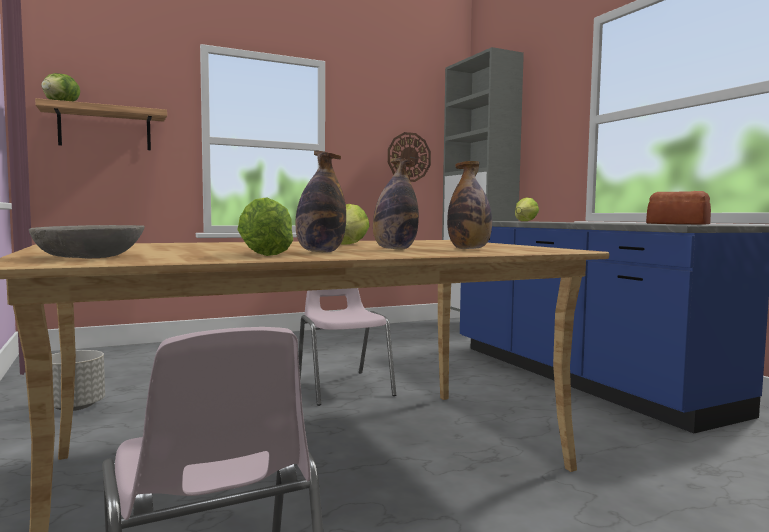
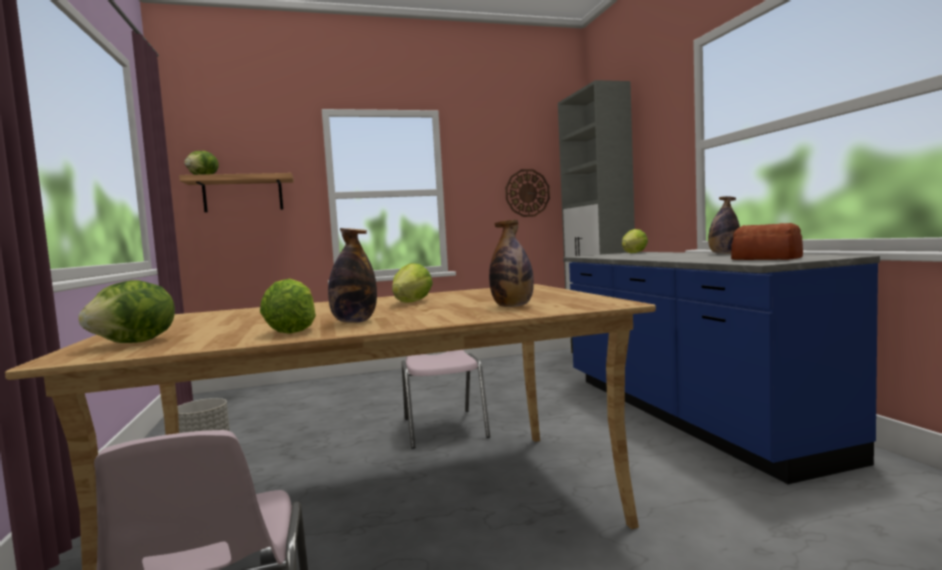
camera: 10 degrees right, 0 degrees up
(90, 257) = (135, 343): grey bowl -> lettuce
(394, 249) = (437, 311): bottle -> bottle (723, 254)

